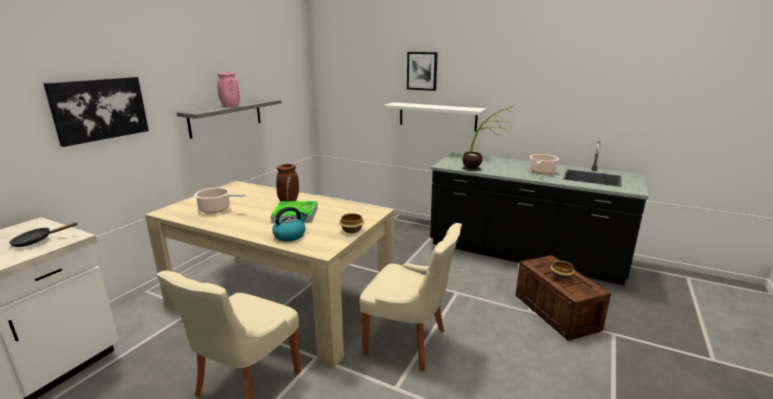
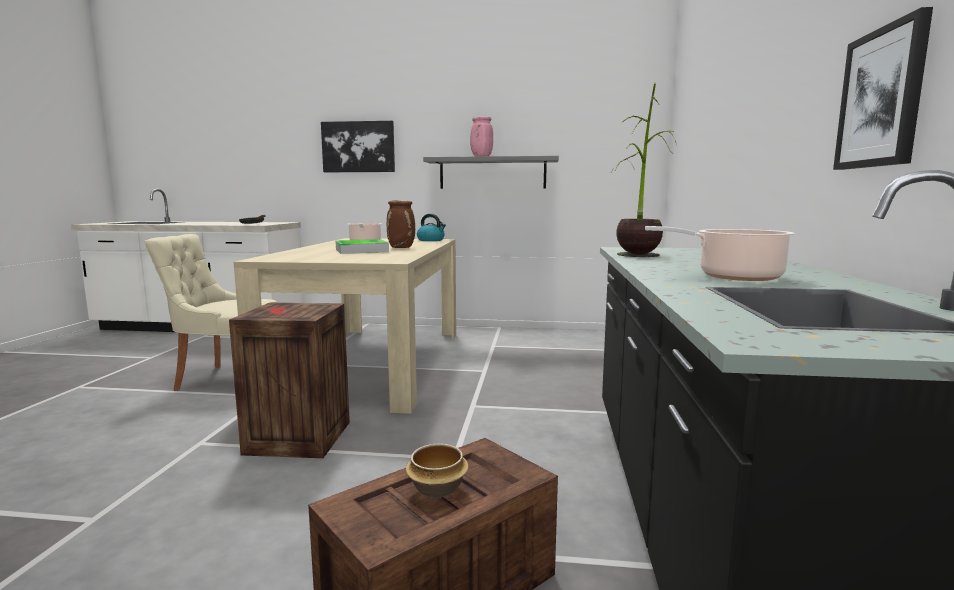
camera: 70 degrees right, 10 degrees down
(290, 235) = (301, 253): kettle -> kettle (431, 240)
(352, 230) = (320, 260): bowl -> none
(409, 342) = (296, 438): beige chair -> crate
(422, 71) = (736, 80): picture -> picture (882, 98)
(437, 116) = (741, 171): white shelf -> none

